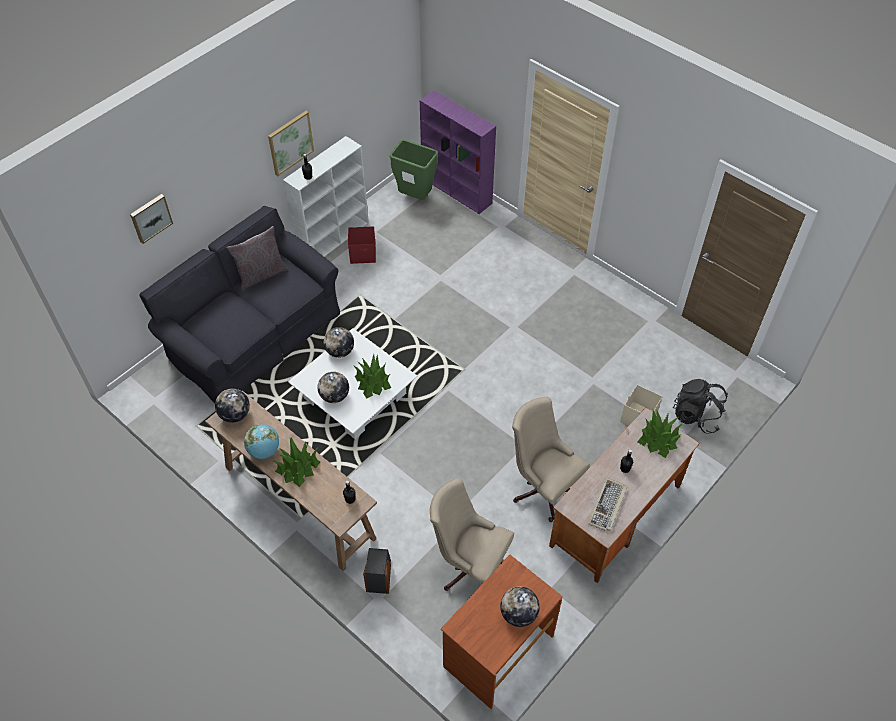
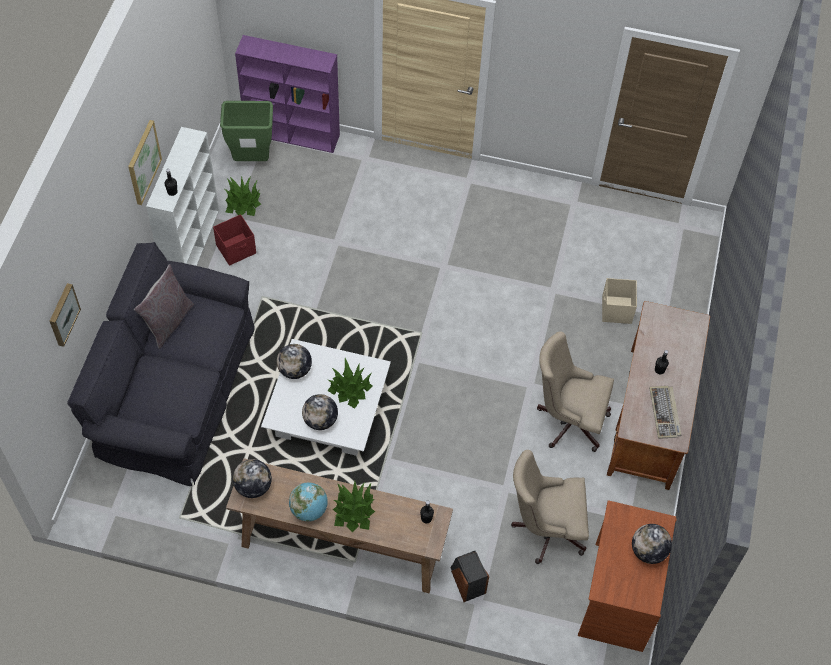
camera: 30 degrees left, 5 degrees up
(658, 439) = (672, 327): potted plant -> potted plant (242, 202)
(696, 416) = (668, 285): black backpack -> none

